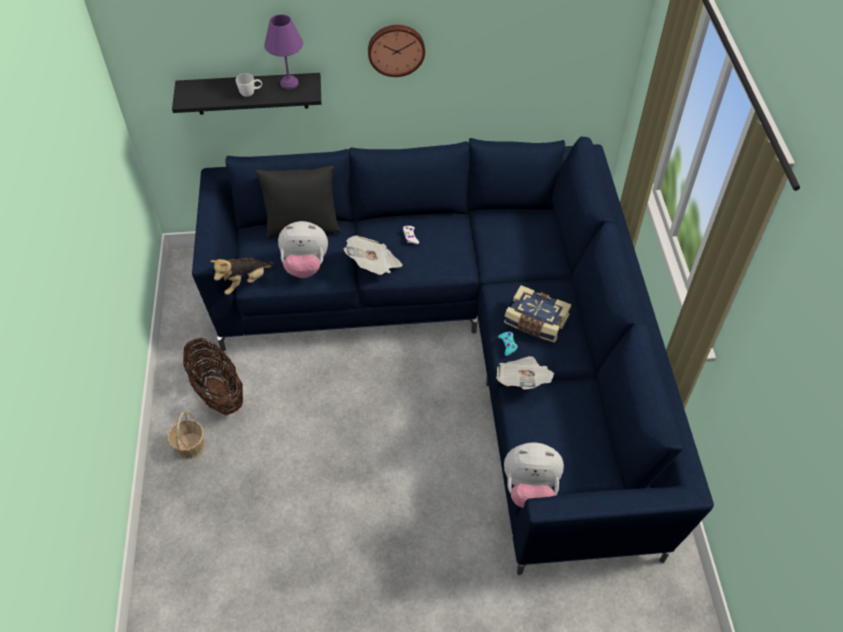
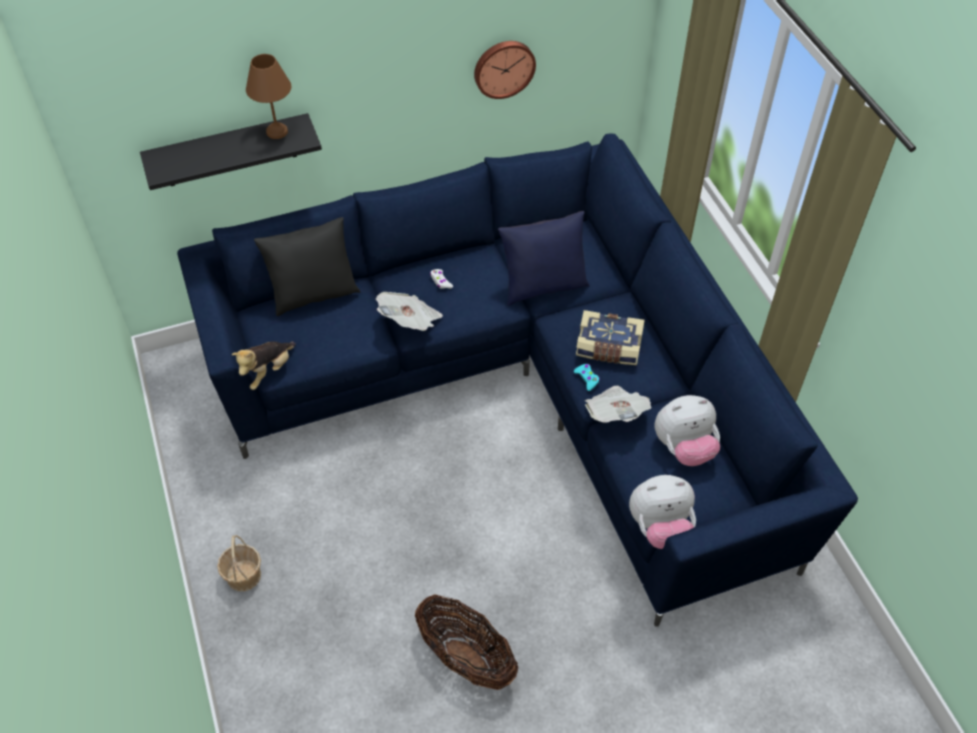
camera: 15 degrees left, 0 degrees up
(218, 392) = (256, 506): basket -> basket (466, 657)
(251, 93) = (236, 151): white mug -> none
(288, 83) = (276, 131): purple table lamp -> brown table lamp
(305, 266) = (332, 338): plush toy -> plush toy (684, 447)
(396, 49) = (392, 71): wall clock -> wall clock (503, 68)
(496, 258) = (543, 286): none -> blue pillow

